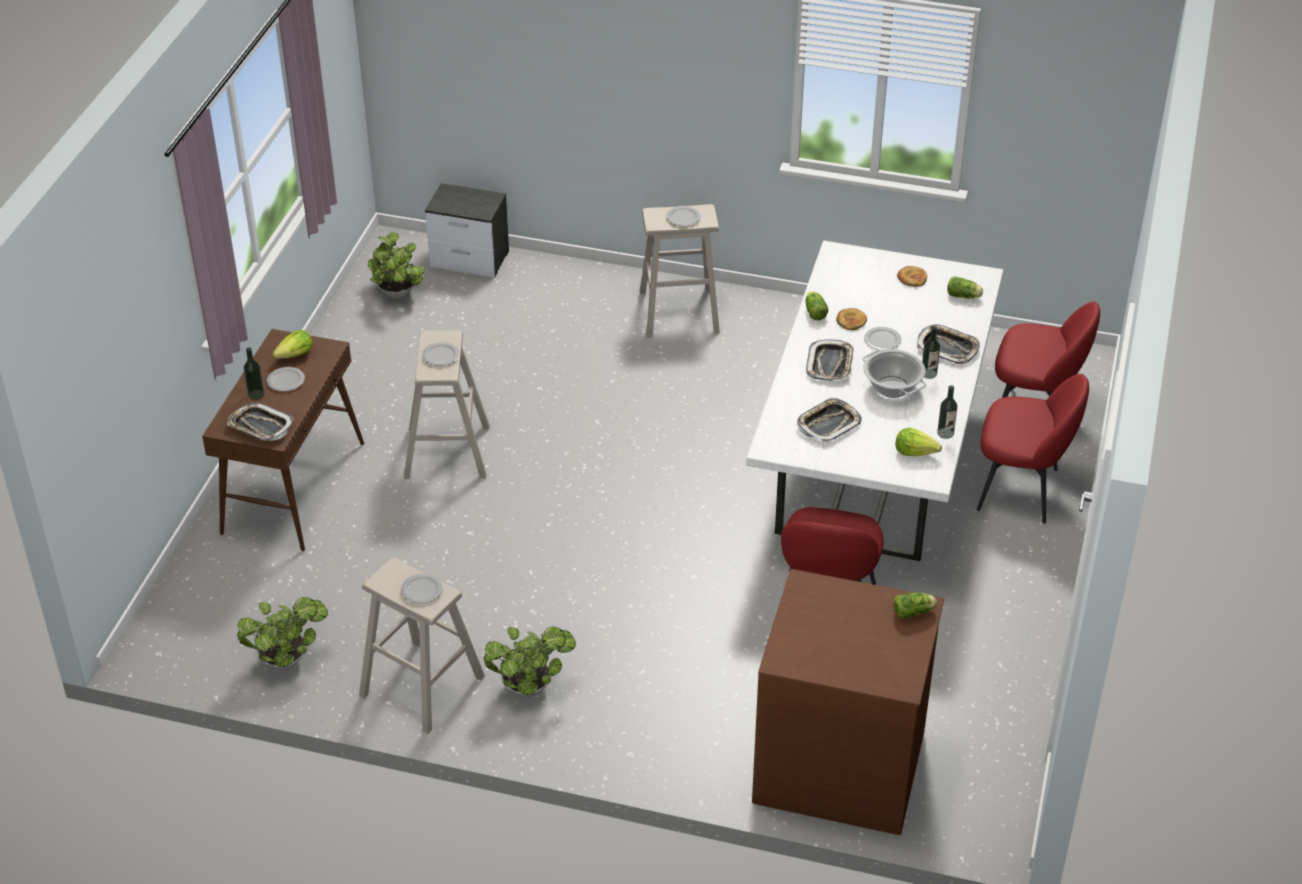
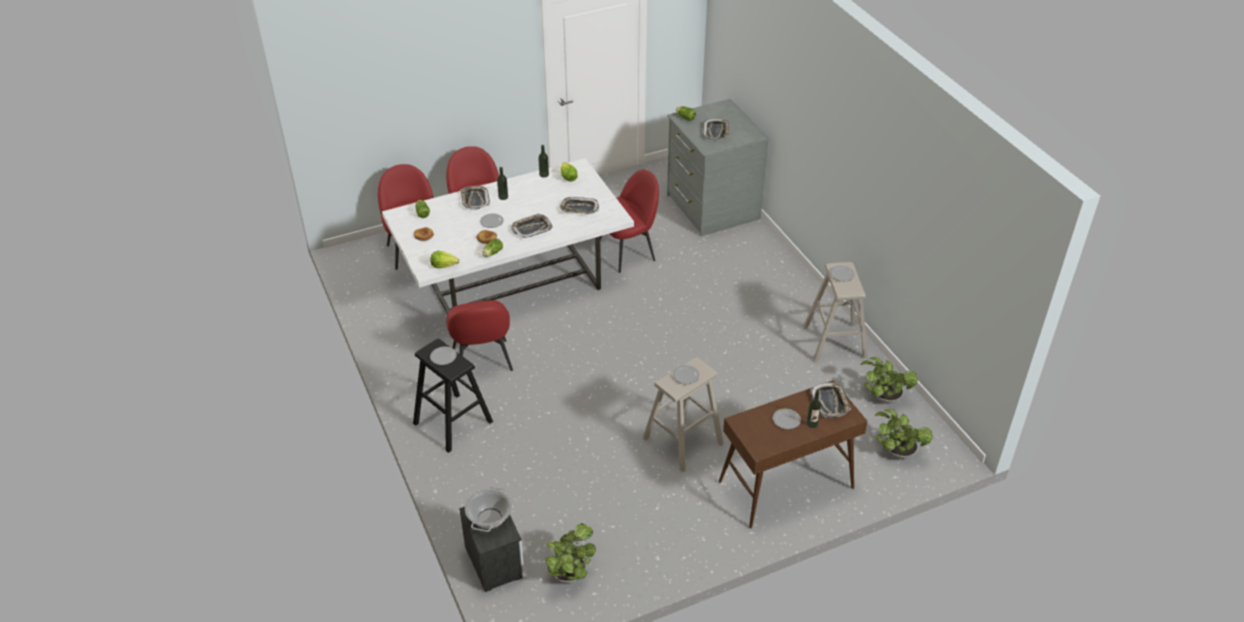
camera: 130 degrees left, 0 degrees up
(295, 355) = (763, 432): lettuce -> lettuce (444, 265)
(531, 686) = (788, 309): potted plant -> potted plant (897, 451)
(679, 312) = (452, 422): beige stool -> black stool
(752, 373) = (482, 361): none -> red chair
(836, 620) = (716, 132): none -> tray
(840, 764) = (711, 207): brown dresser -> grey dresser
(892, 387) = (527, 202): cooking pot -> cooking pot (489, 518)

